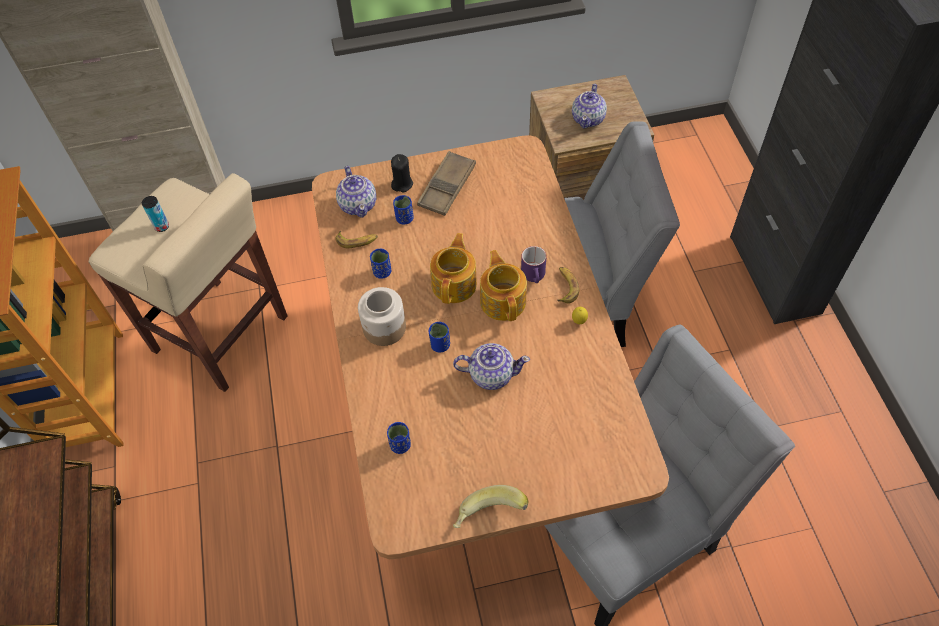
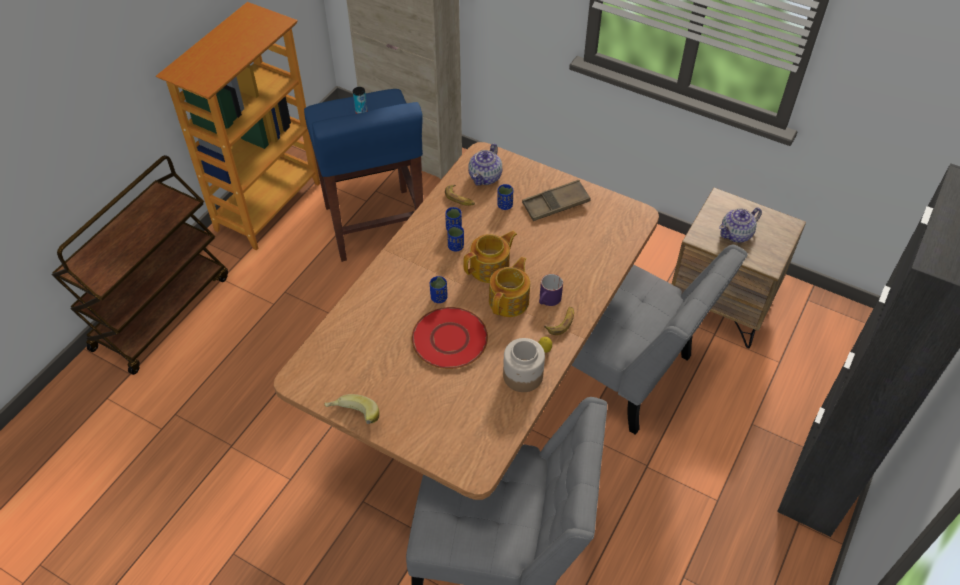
camera: 40 degrees right, 5 degrees down
(222, 335) = (374, 225): beige stool -> blue stool
(384, 328) = (417, 263): jar -> jar (522, 376)
(400, 445) = (350, 337): blue cup -> blue cup (456, 246)
(402, 184) = (528, 182): black candle -> none
(491, 374) = (449, 338): teapot -> red plate

